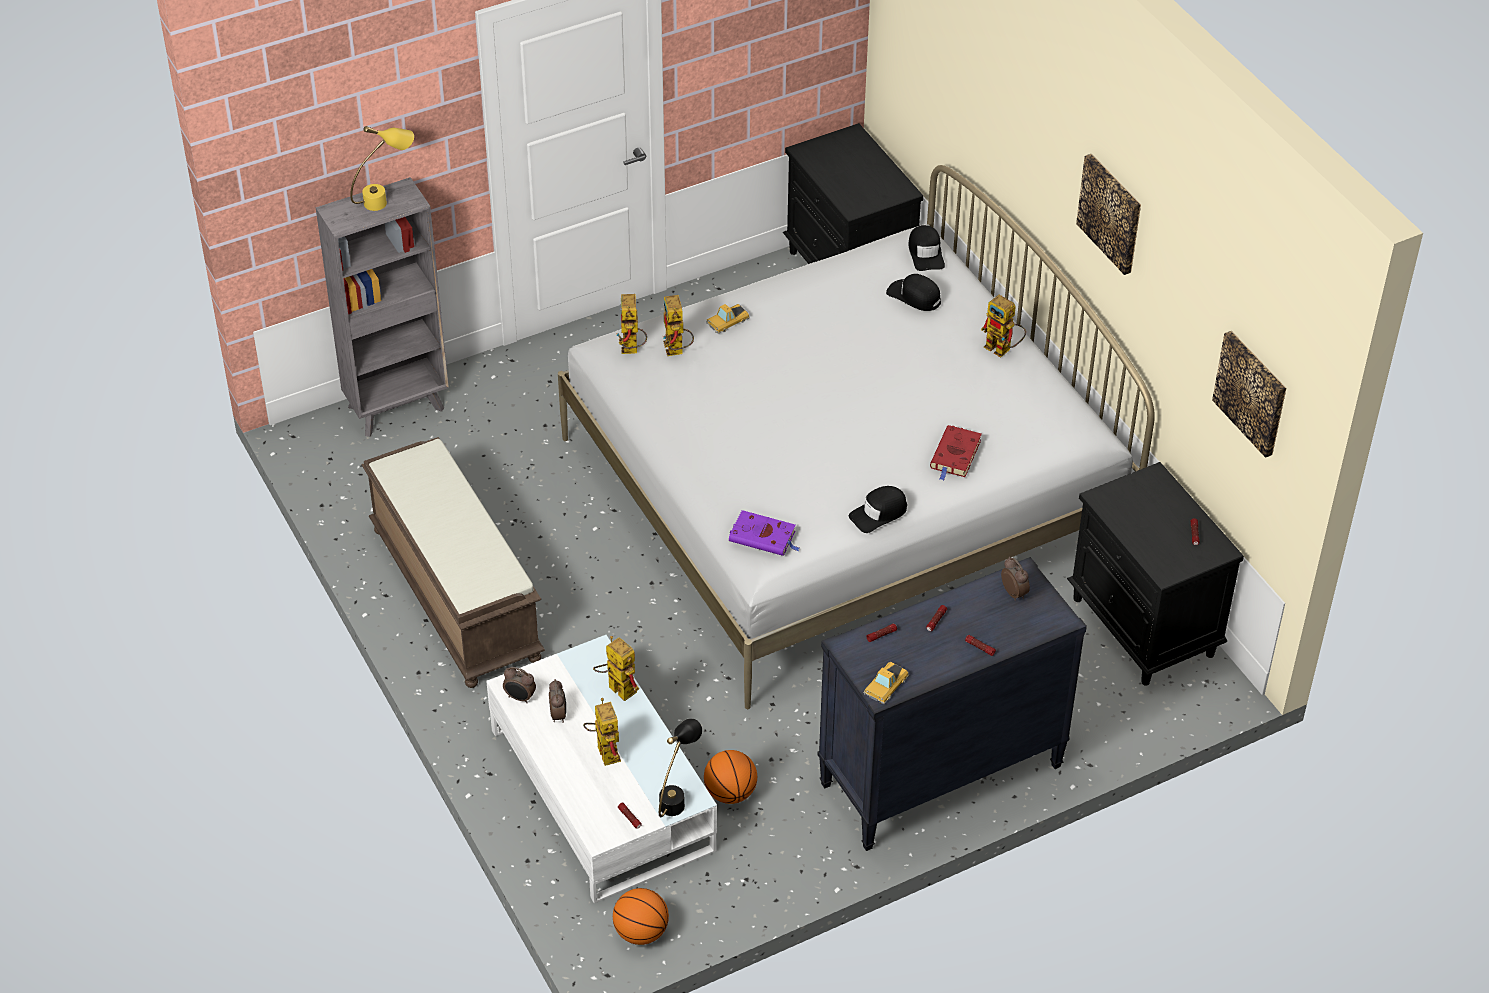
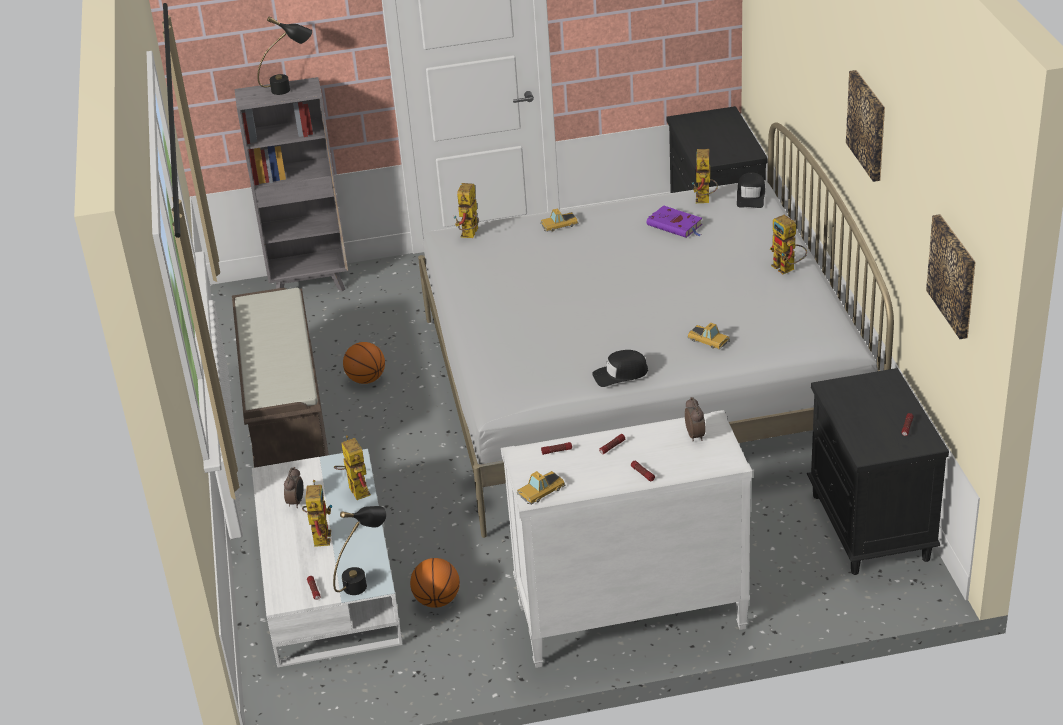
camera: 20 degrees right, 10 degrees down
(385, 199) = (290, 88): yellow table lamp -> black table lamp
(520, 698) = (271, 484): alarm clock -> none
(641, 932) = (305, 698): basketball -> basketball (366, 379)
(676, 351) = (506, 240): toy robot -> toy robot (704, 201)
(764, 537) = (511, 378): purple book -> purple book (676, 225)
(914, 296) = (726, 224): black cap -> none
(940, 776) = (630, 618): black dresser -> white dresser
(955, 456) = (709, 340): red book -> toy car

